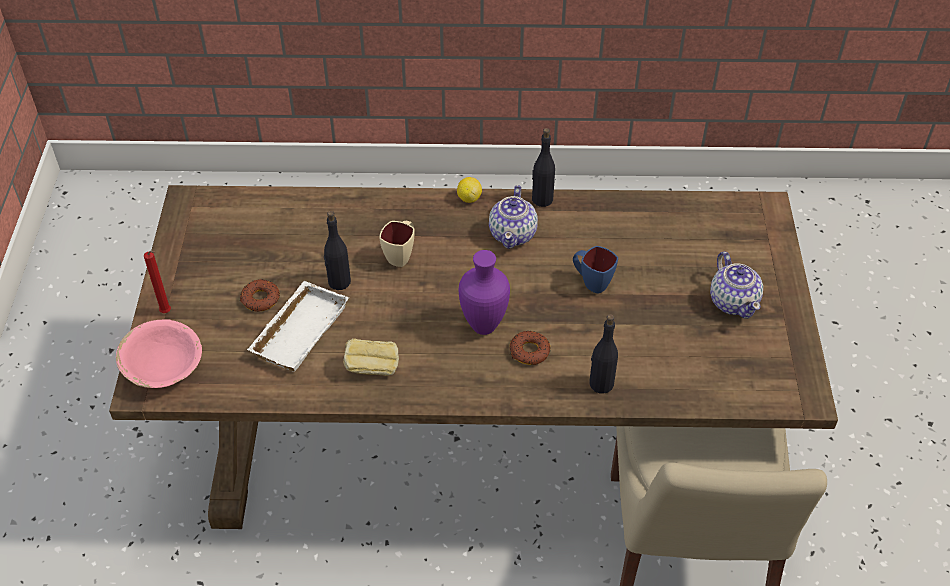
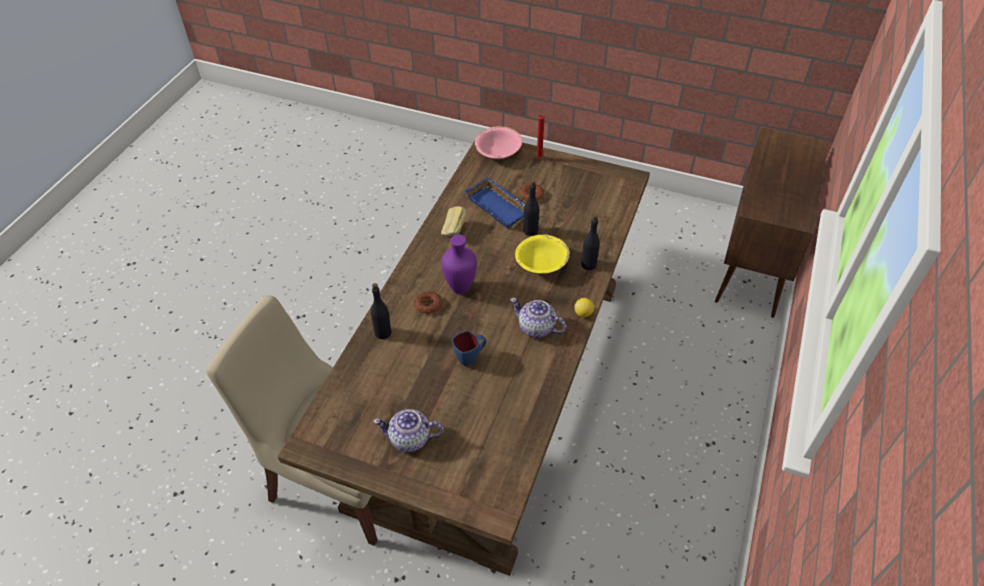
camera: 110 degrees right, 0 degrees up
(161, 203) = (753, 266): none -> brown cabinet
(298, 330) = (499, 206): white tray -> blue tray
(401, 255) = (541, 264): beige mug -> yellow bowl
(542, 199) = (566, 356): black bottle -> black bottle (588, 264)

